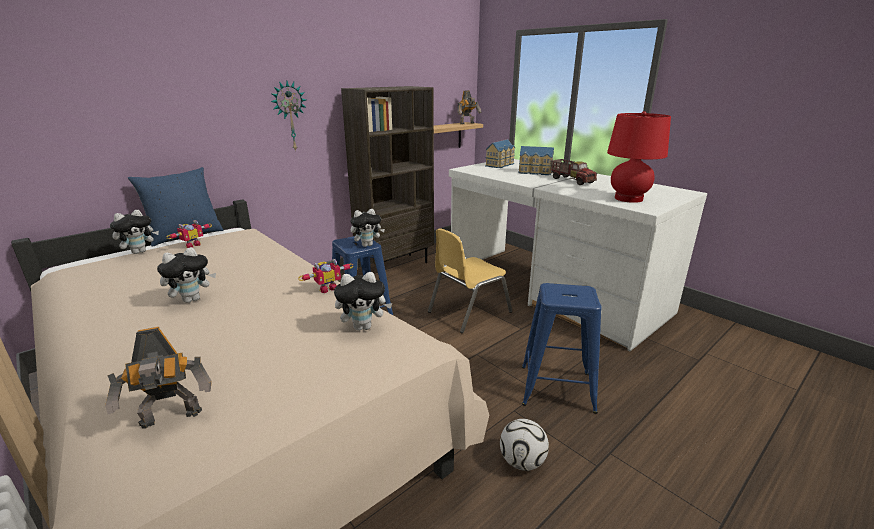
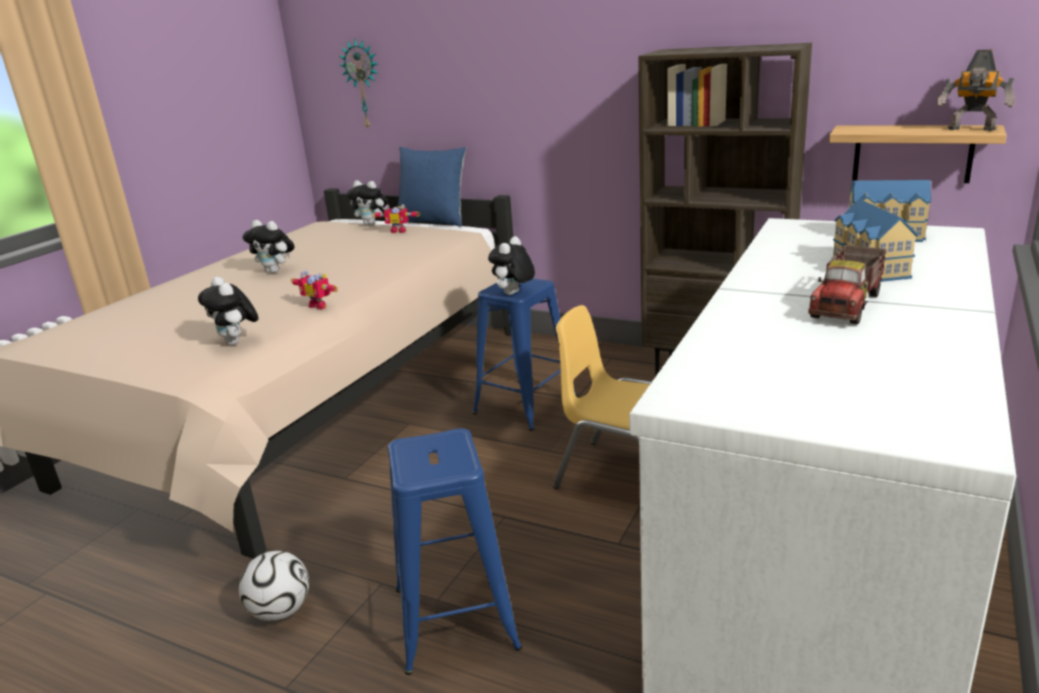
camera: 70 degrees right, 0 degrees up
(171, 419) = (93, 327): toy robot -> none
(289, 116) = (580, 91): wall clock -> wall clock (363, 84)
(367, 245) = (513, 294): plush toy -> plush toy turned 75 degrees clockwise
(628, 198) = (751, 373): red table lamp -> none

